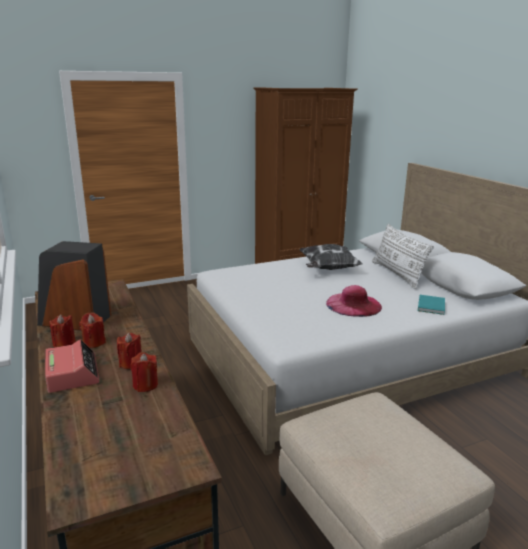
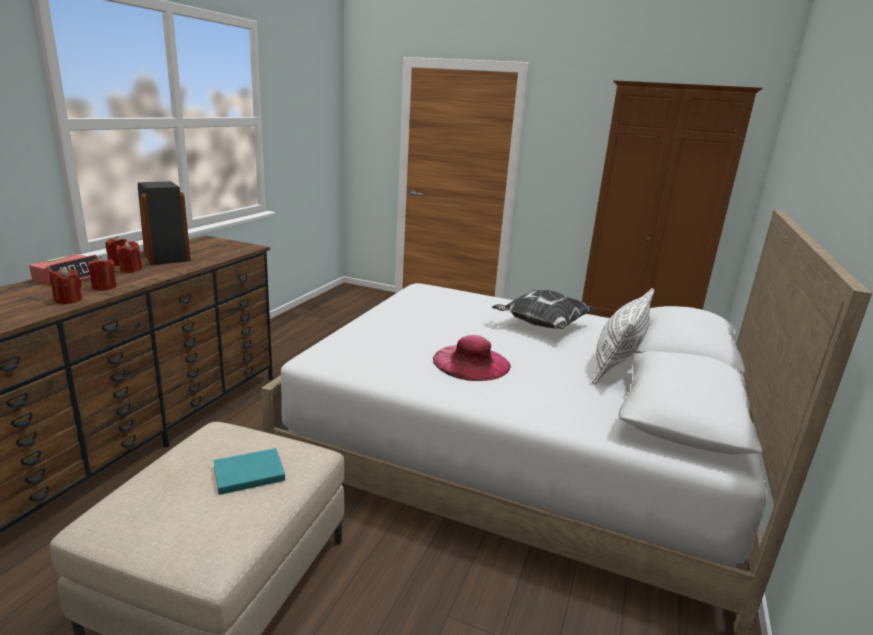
camera: 45 degrees right, 0 degrees up
(430, 306) = (559, 407): turquoise book -> turquoise book (247, 473)

